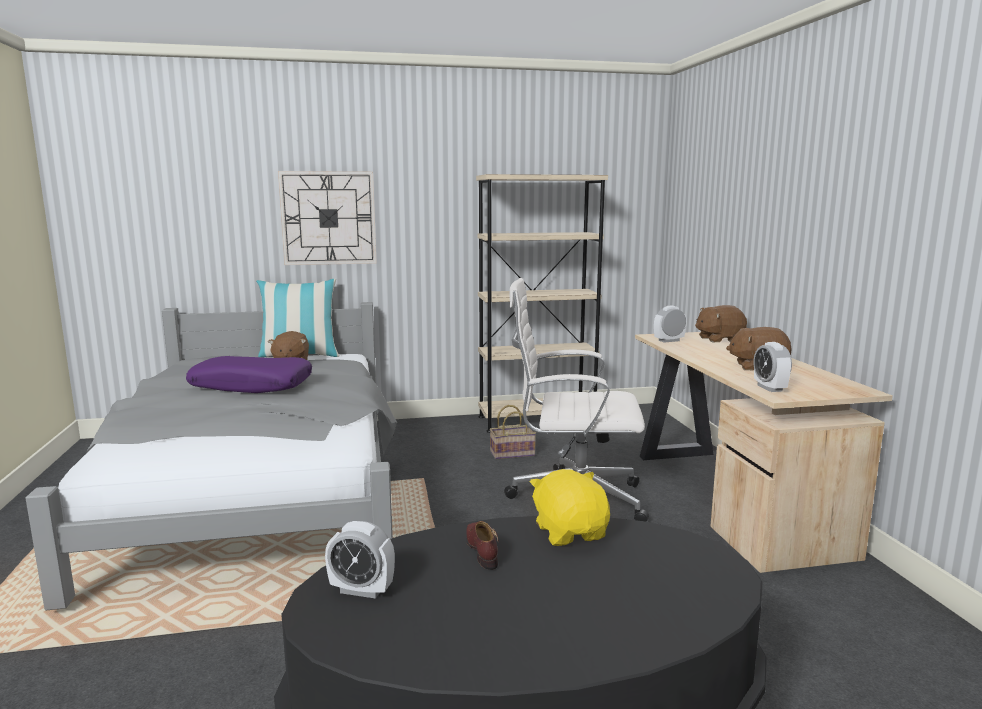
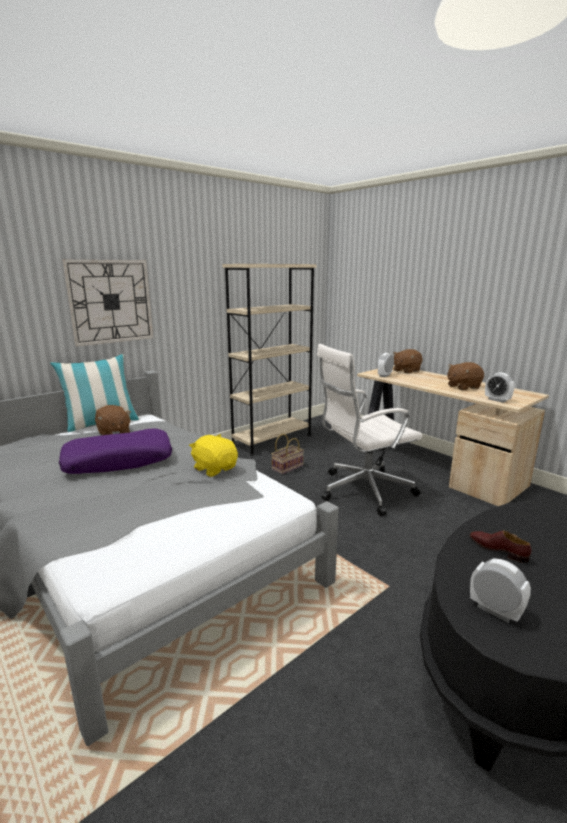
camera: 30 degrees left, 5 degrees up
(361, 590) = (495, 610): alarm clock -> alarm clock turned 120 degrees counterclockwise
(570, 532) = (514, 519): yellow plush toy -> yellow plush toy (215, 468)

